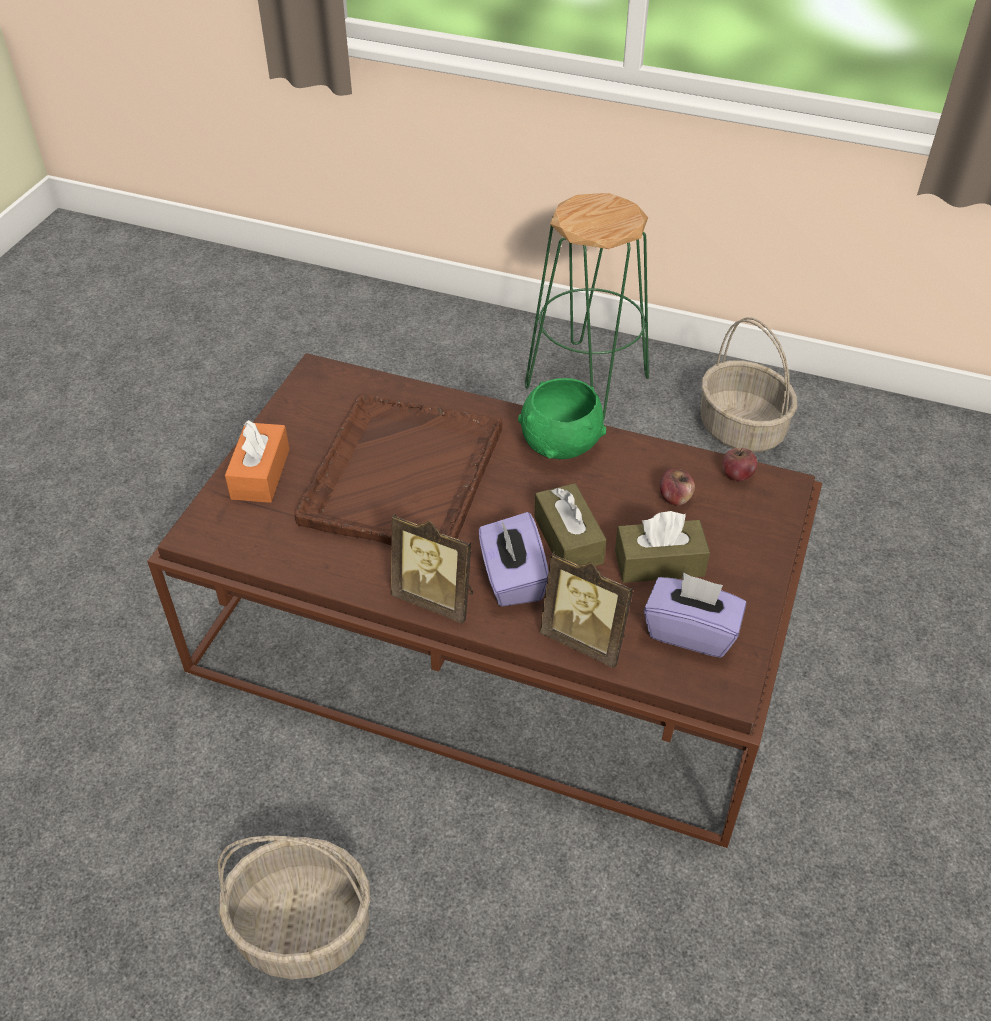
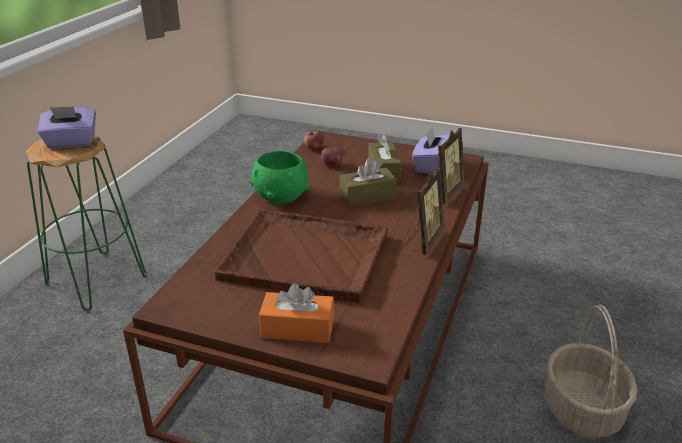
camera: 90 degrees left, 15 degrees down
(512, 578) = (401, 214): purple tissue box -> purple tissue box (71, 142)
(742, 429) = (174, 221): basket -> none

